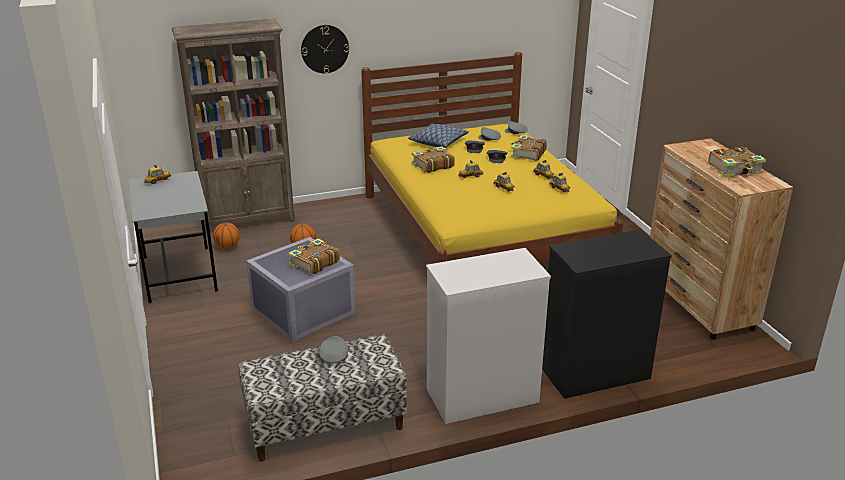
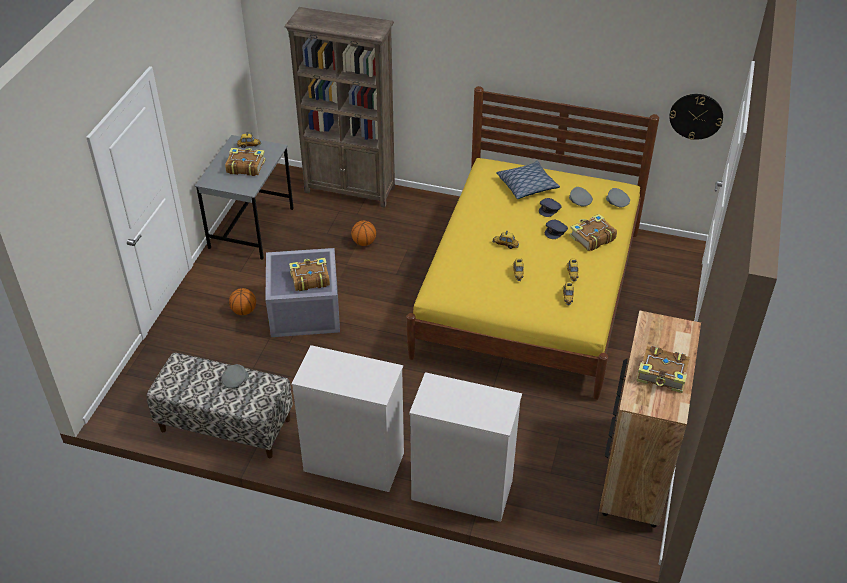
camera: 35 degrees right, 15 degrees up
(227, 247) = (308, 214): basketball -> basketball (244, 311)
(324, 49) = (443, 58): wall clock -> wall clock (696, 116)
(432, 165) = (487, 216): book -> book (245, 166)
(594, 373) = (461, 490): black dresser -> white dresser

